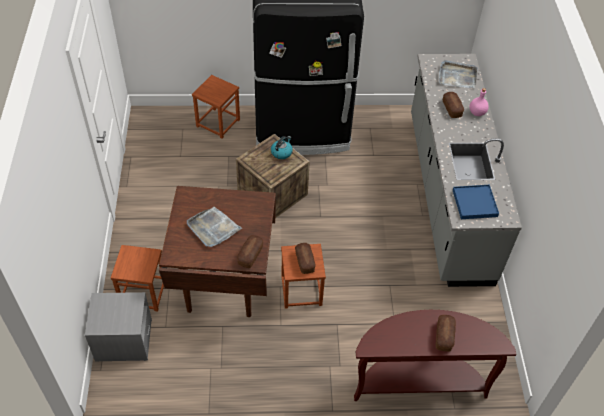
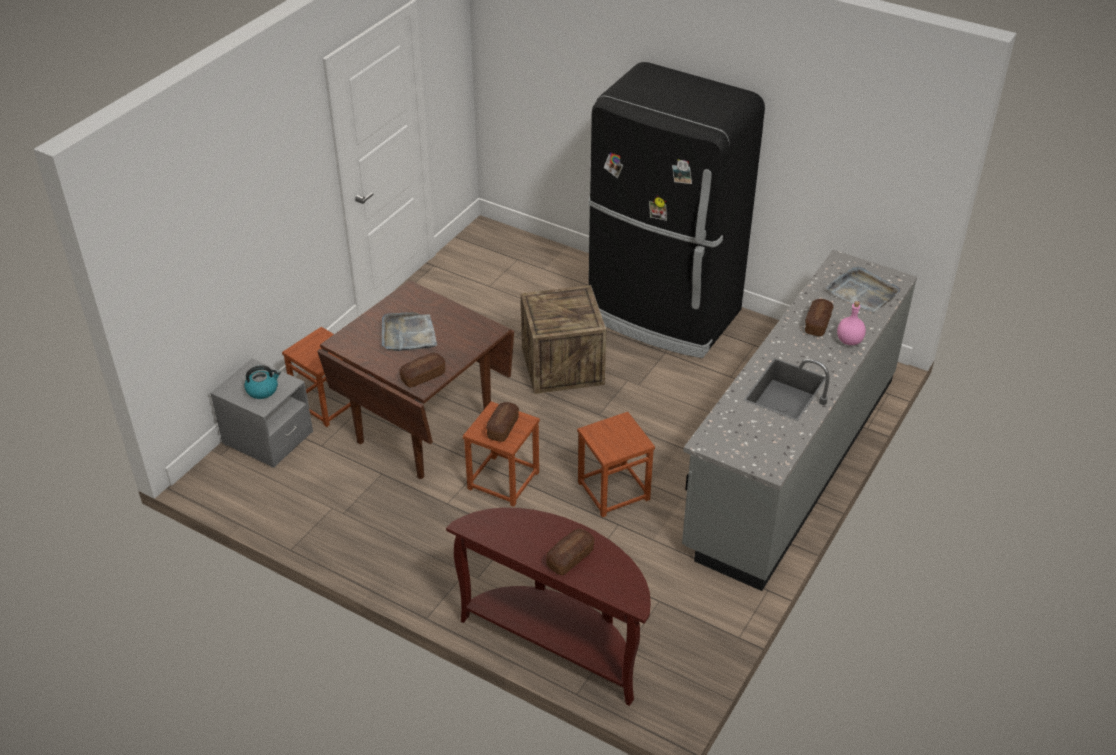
camera: 35 degrees right, 10 degrees down
(218, 123) = (564, 268): brown stool -> brown stool (613, 490)
(281, 152) = (581, 307): kettle -> kettle (263, 390)
(474, 203) = (742, 434): blue tray -> none

